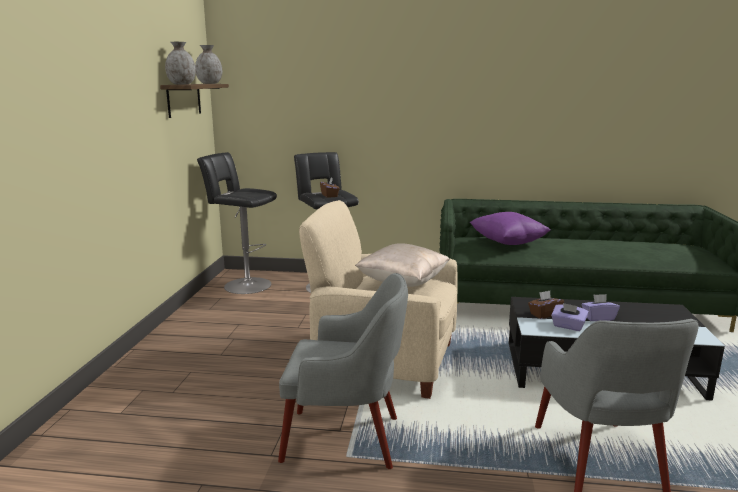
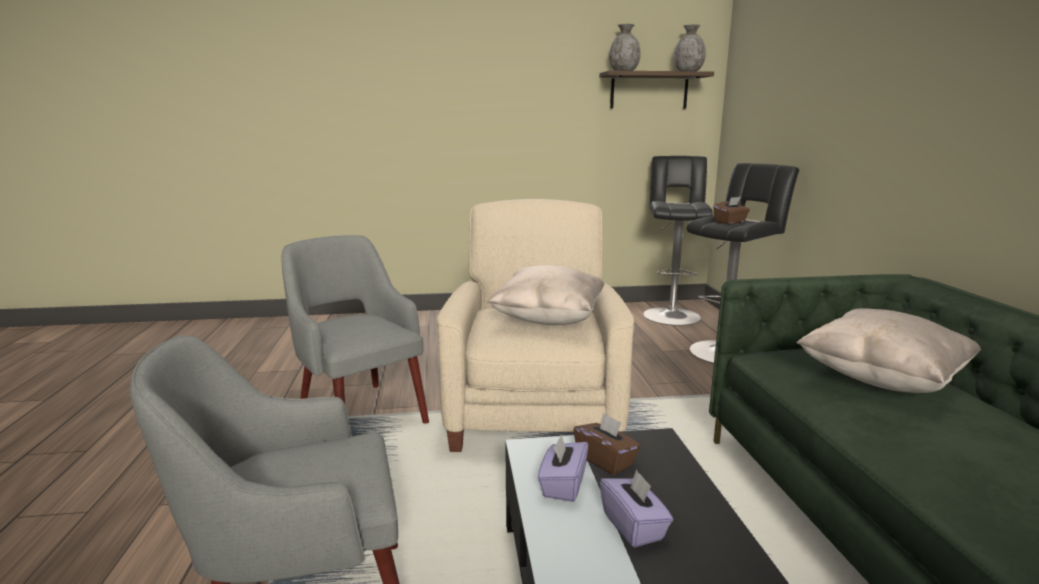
camera: 75 degrees right, 0 degrees up
(345, 439) = (360, 413): grey armchair -> grey armchair turned 150 degrees clockwise
(507, 243) = (882, 379): purple pillow -> beige pillow

